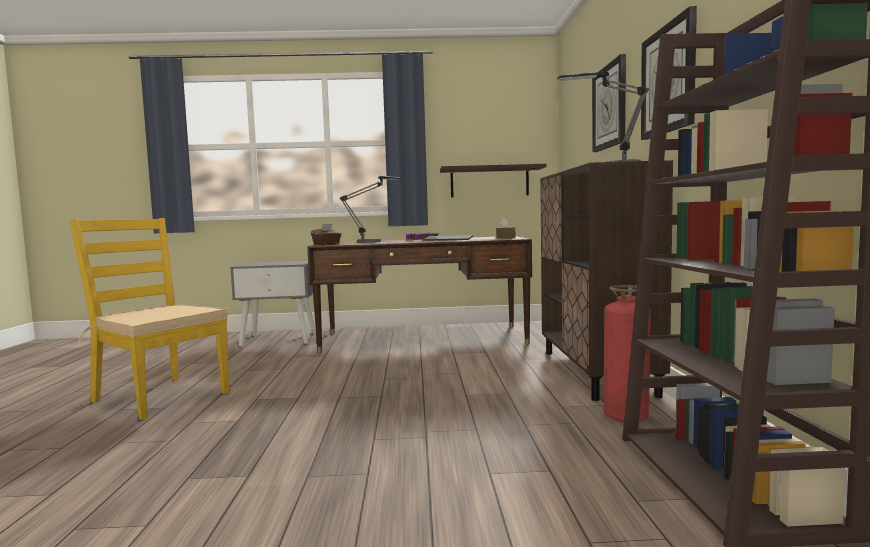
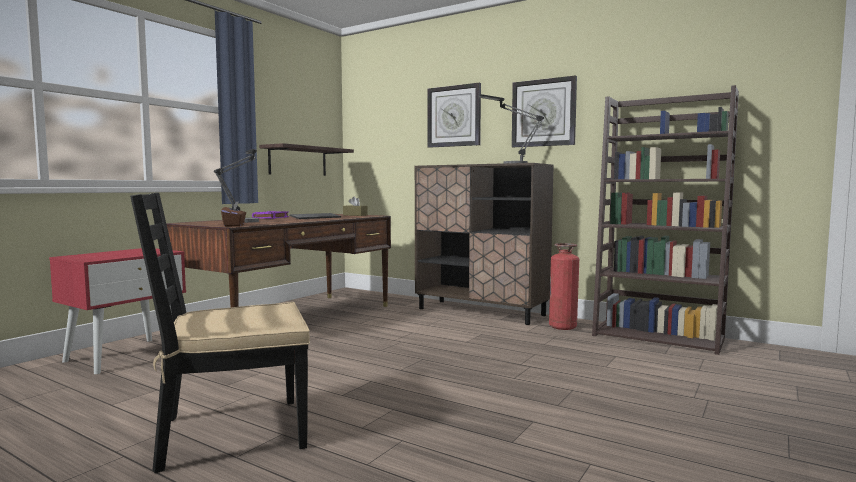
camera: 55 degrees left, 0 degrees up
(160, 396) = (231, 432): yellow chair -> black chair
(279, 339) = (126, 355): grey nightstand -> red nightstand

